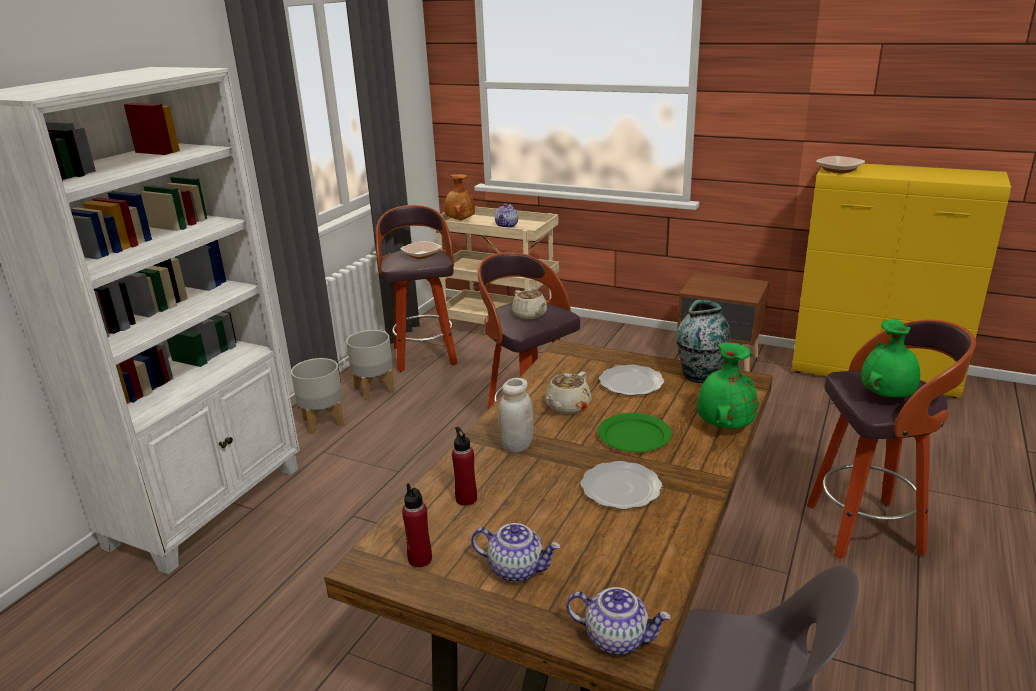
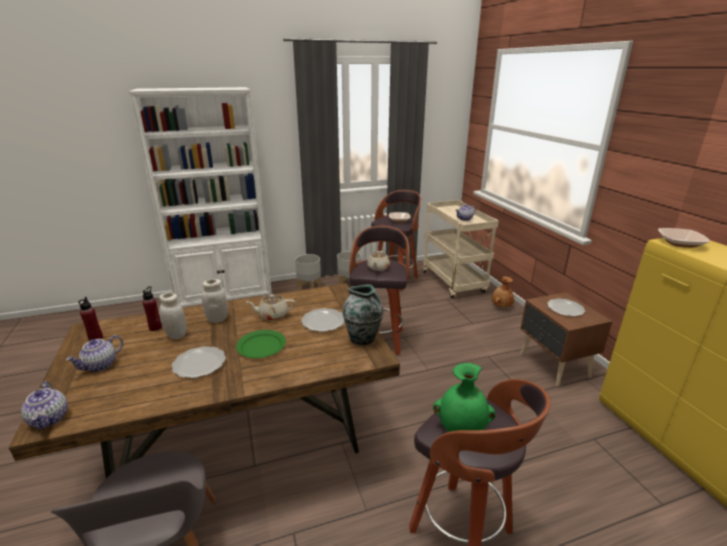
camera: 45 degrees right, 0 degrees up
(459, 220) = (448, 208): brown vase -> brown vase (501, 306)
(515, 487) = (176, 335): none -> white jar
(517, 569) = (100, 365): teapot -> teapot turned 60 degrees clockwise
(722, 286) = (565, 308): none -> plate
(723, 425) = (307, 370): green vase -> none

